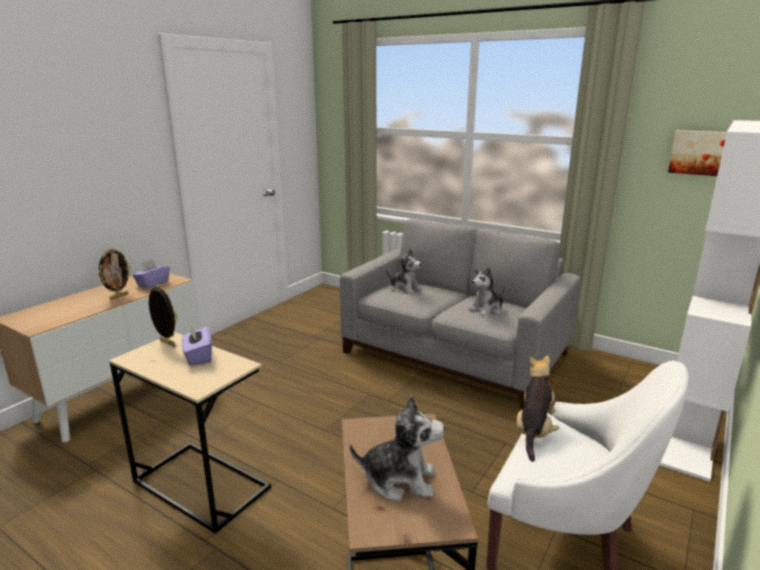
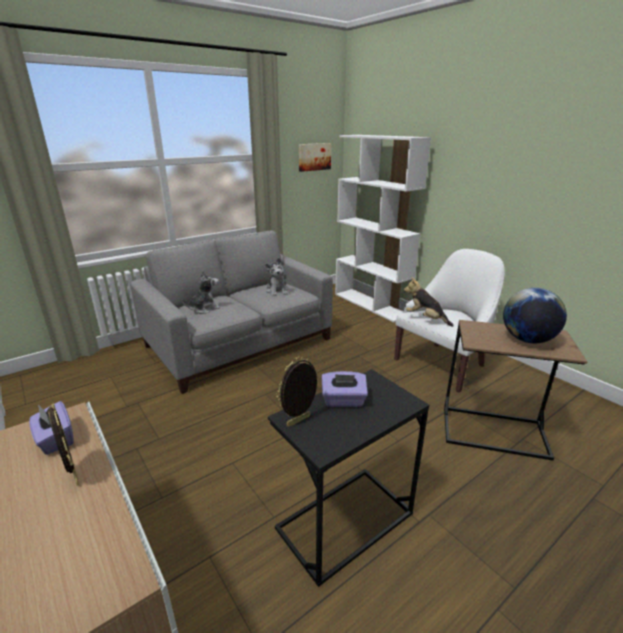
camera: 70 degrees left, 5 degrees up
(201, 484) = (345, 521): beige side table -> black side table
(399, 480) = (527, 339): plush toy -> globe

